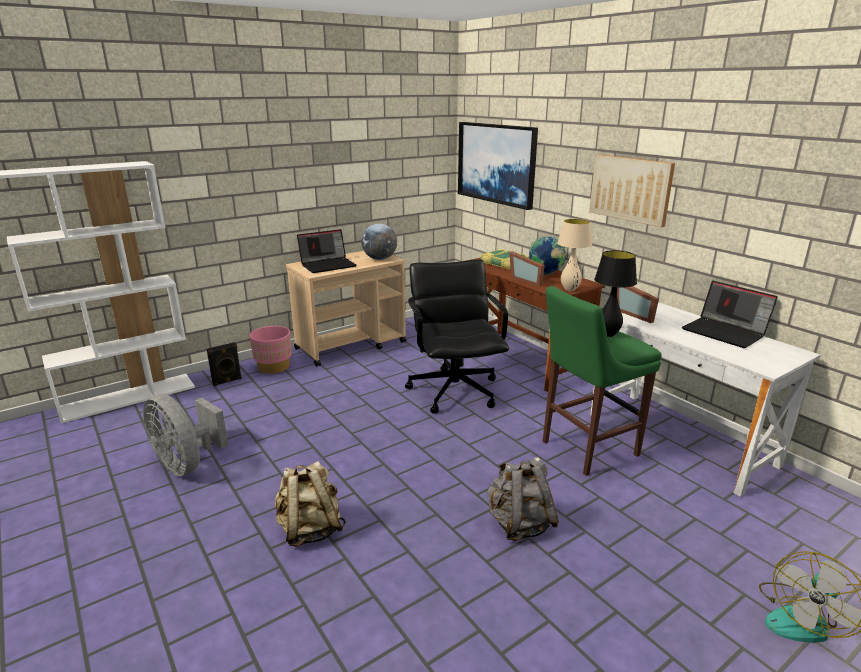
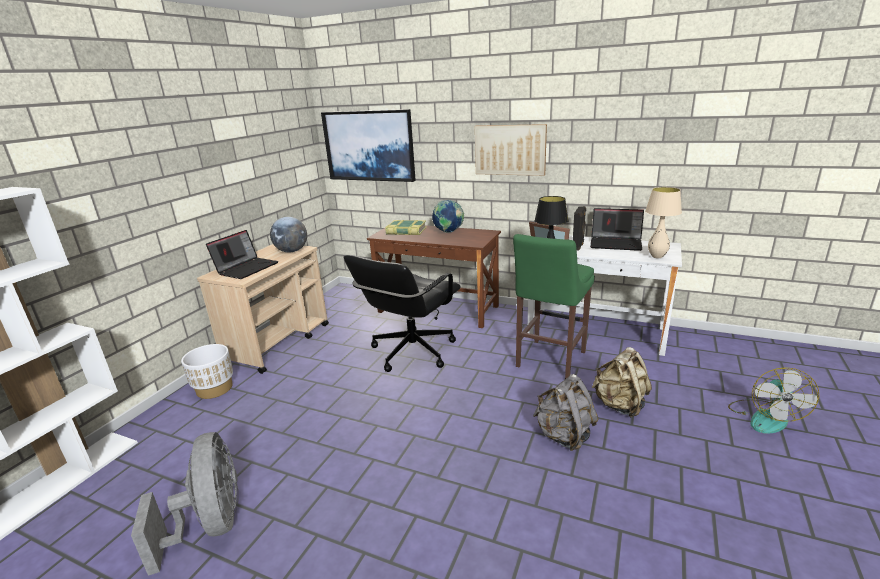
camera: 30 degrees left, 0 degrees up
(187, 464) = (211, 525): grey fan -> grey fan turned 120 degrees counterclockwise
(227, 381) = (173, 422): black speaker -> black speaker (578, 246)
(274, 366) = (214, 389): pink planter -> white planter
(310, 529) = (410, 524): beige backpack -> beige backpack (620, 405)
(455, 390) = (411, 351): black office chair -> black office chair turned 105 degrees counterclockwise
(527, 280) = (442, 240): picture frame -> none
(570, 290) = (482, 239): beige table lamp -> beige table lamp (657, 256)

